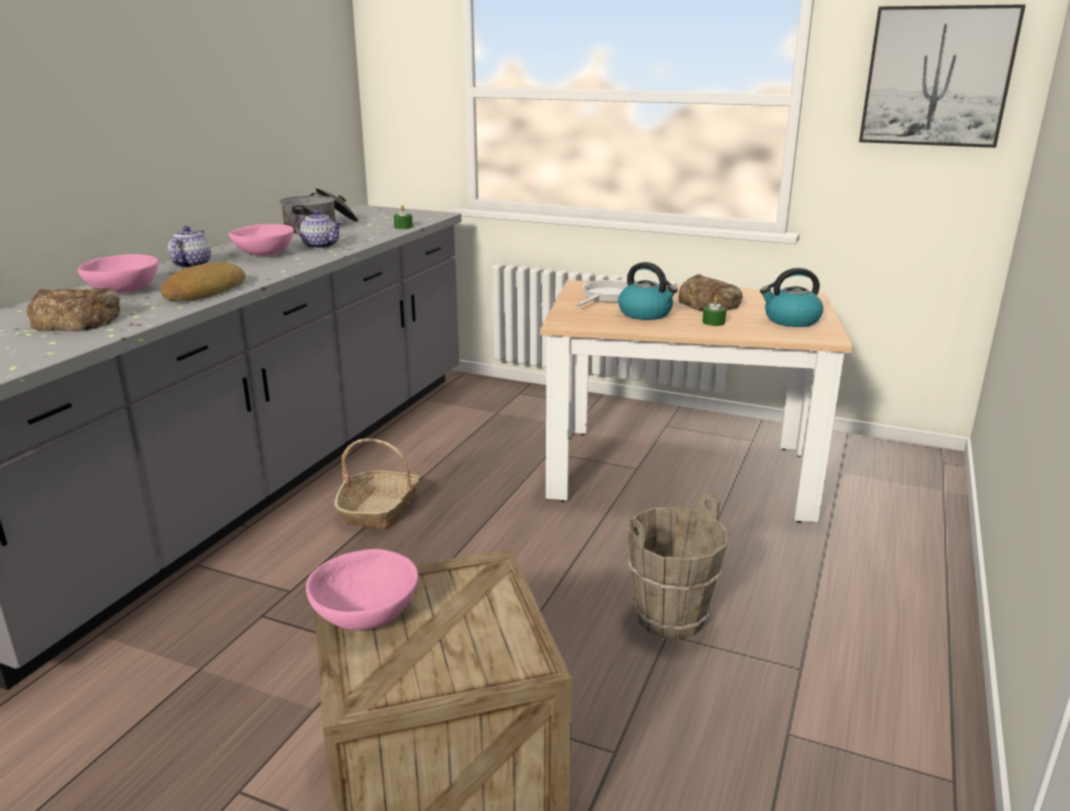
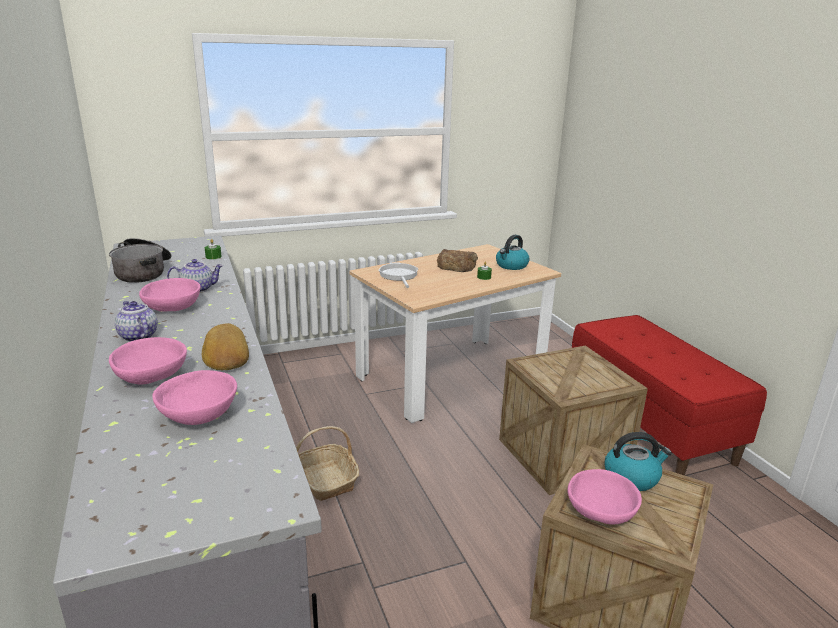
camera: 45 degrees left, 0 degrees up
(77, 320) = (198, 415): bread -> pink bowl
(646, 314) = (443, 281): kettle -> kettle (632, 477)
(671, 619) = (563, 455): brown bucket -> crate
(886, 655) = (648, 425): none -> red bench
(937, 76) = (516, 114): picture -> none

